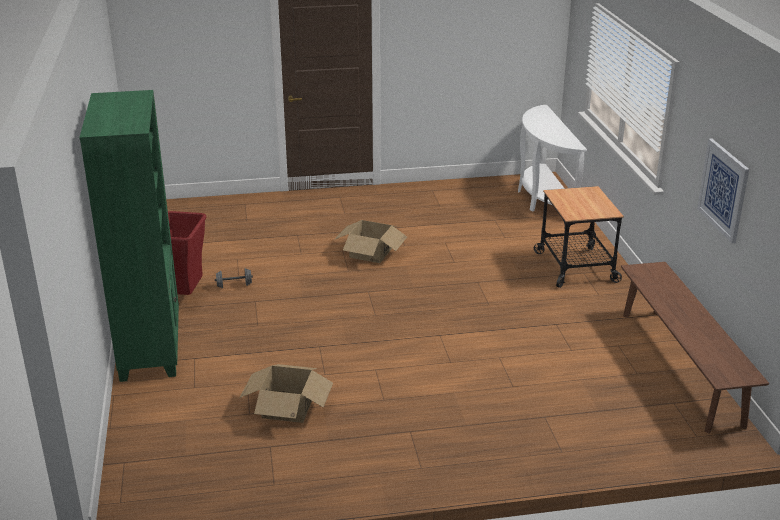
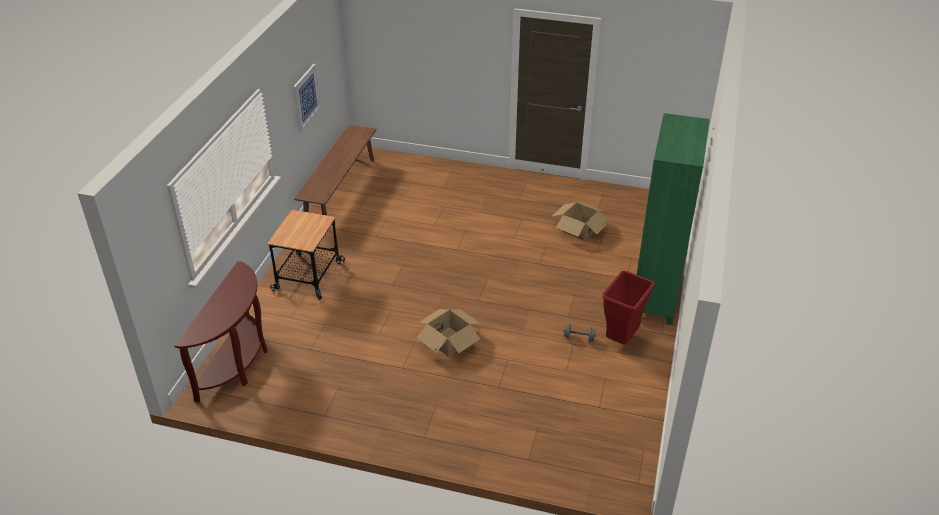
camera: 155 degrees left, 10 degrees up
(543, 199) = (237, 364): white console table -> brown console table

